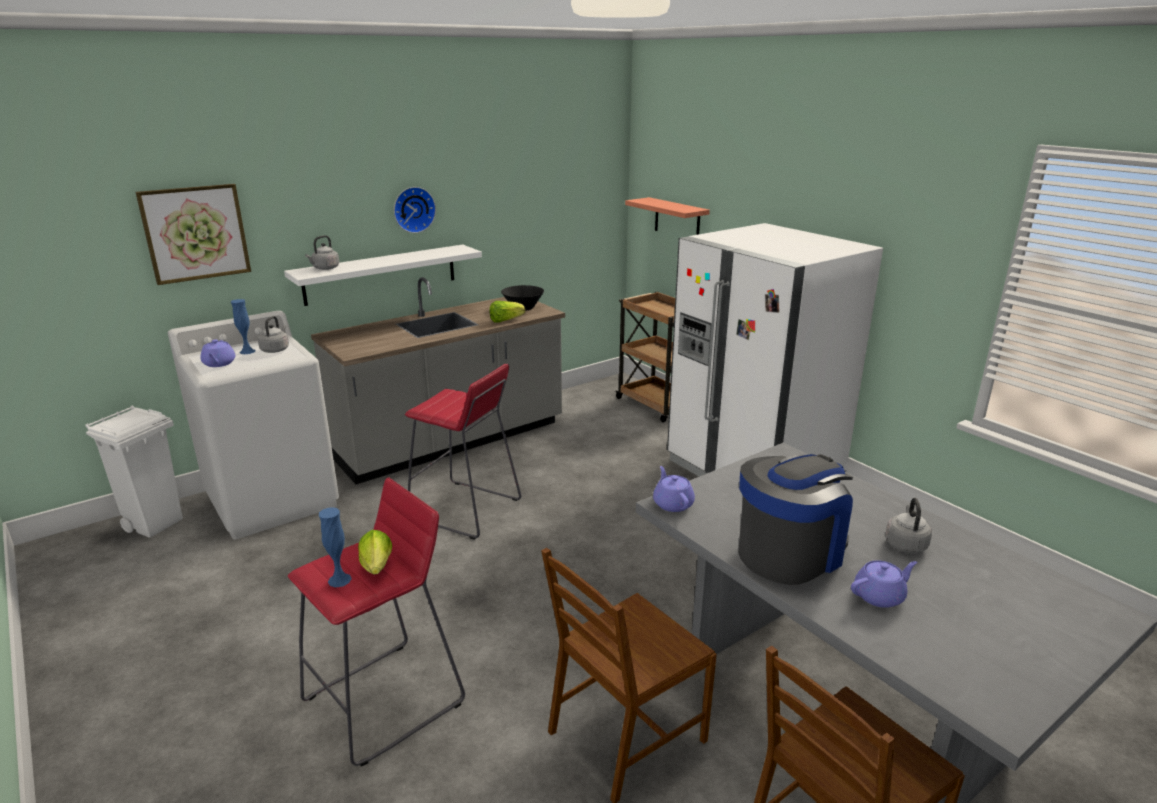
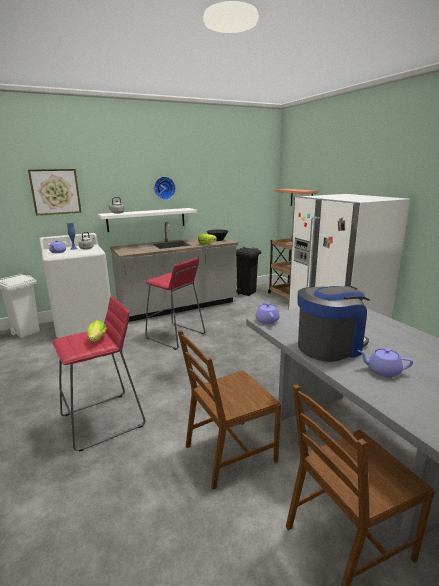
camera: 10 degrees right, 5 degrees down
(339, 580) = (75, 344): blue vase -> none
(576, 400) = (247, 293): none -> black trash can
(880, 596) = (383, 371): purple teapot -> purple teapot turned 150 degrees counterclockwise
(905, 543) = (406, 347): grey kettle -> none

